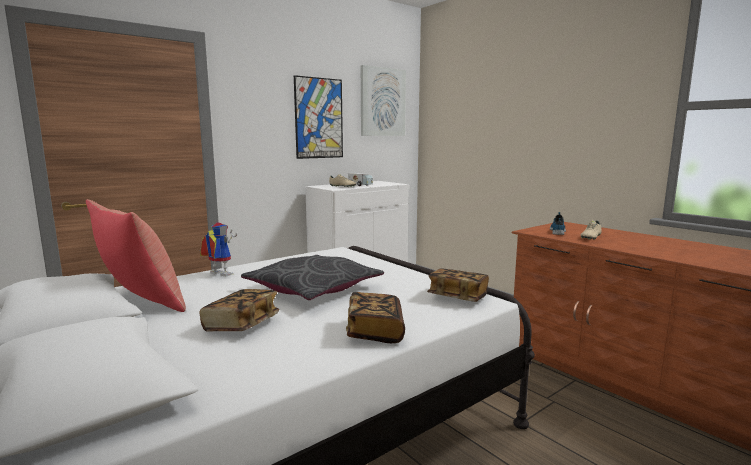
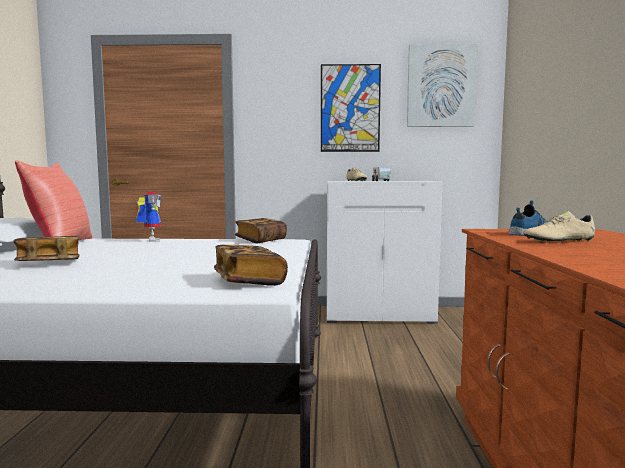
camera: 40 degrees right, 5 degrees down
(313, 289) = (168, 256): grey pillow -> none
(375, 331) = (92, 284): book -> book (261, 240)

